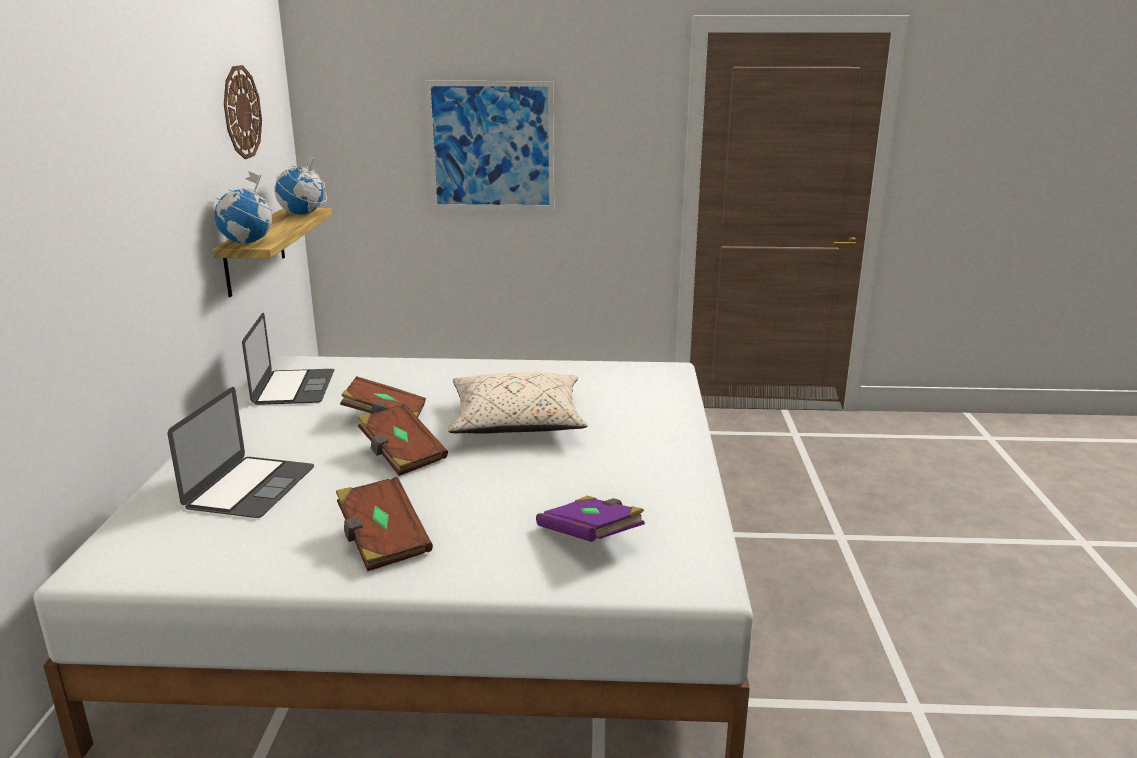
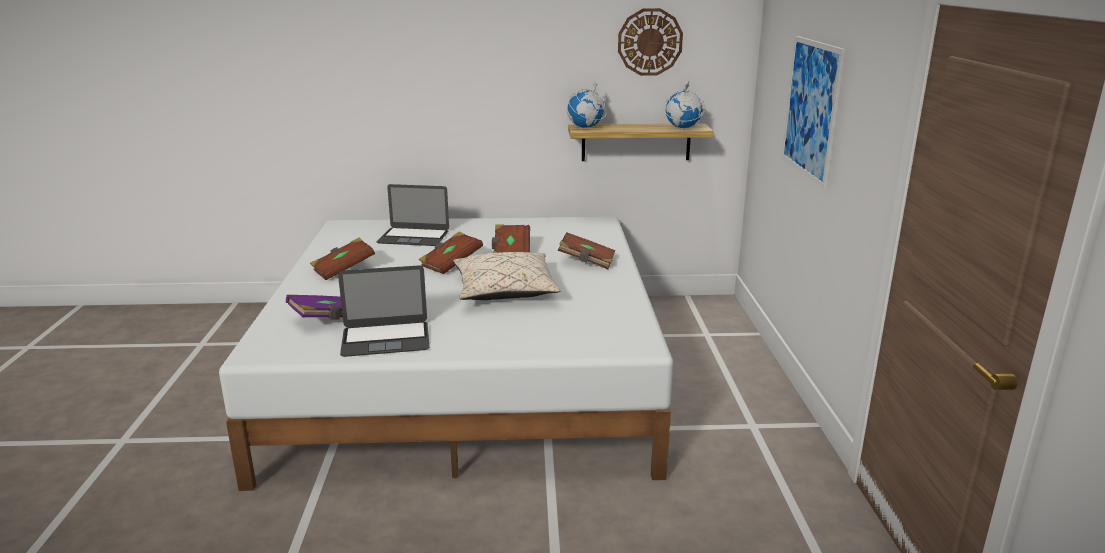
camera: 85 degrees right, 0 degrees up
(294, 387) = (557, 227): laptop -> laptop (385, 339)
(438, 378) = (586, 262): none -> brown book

